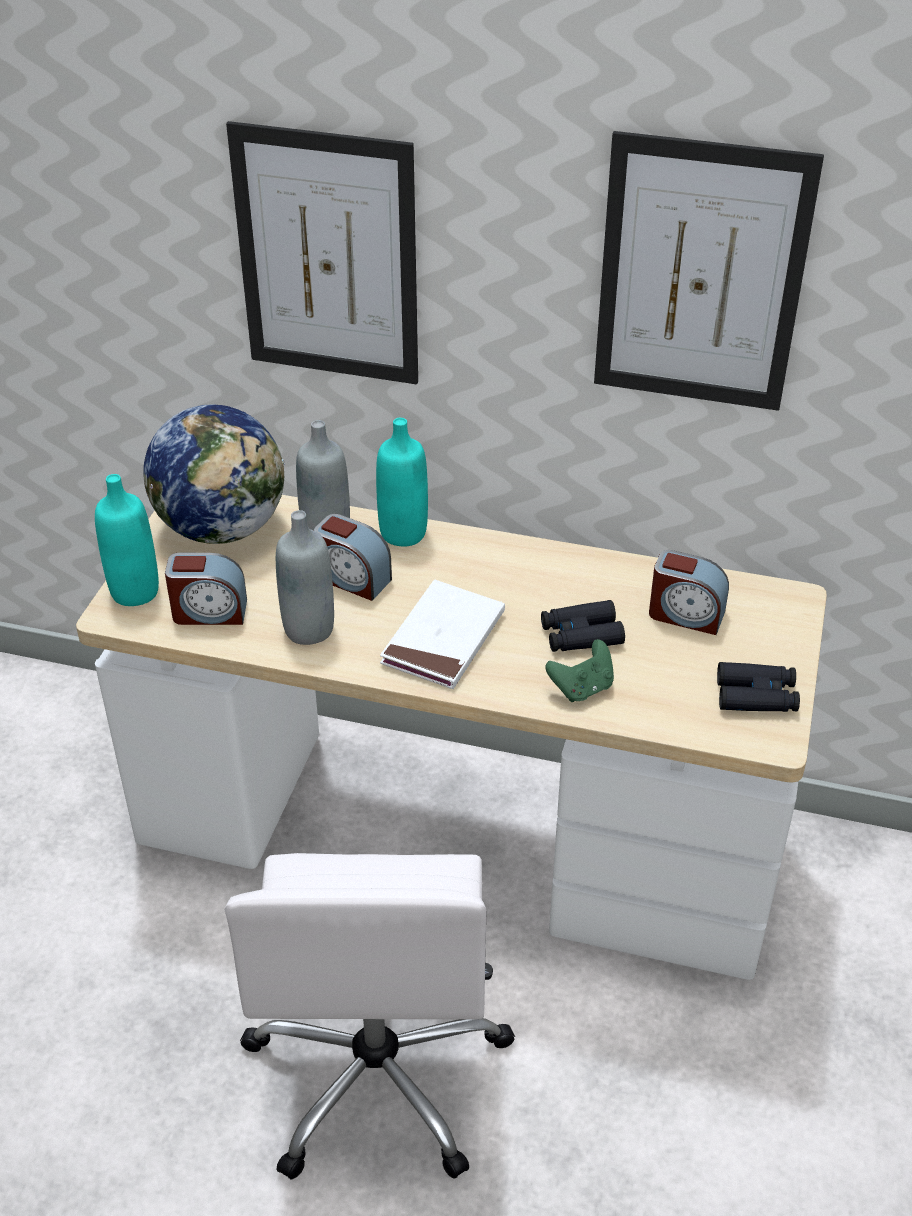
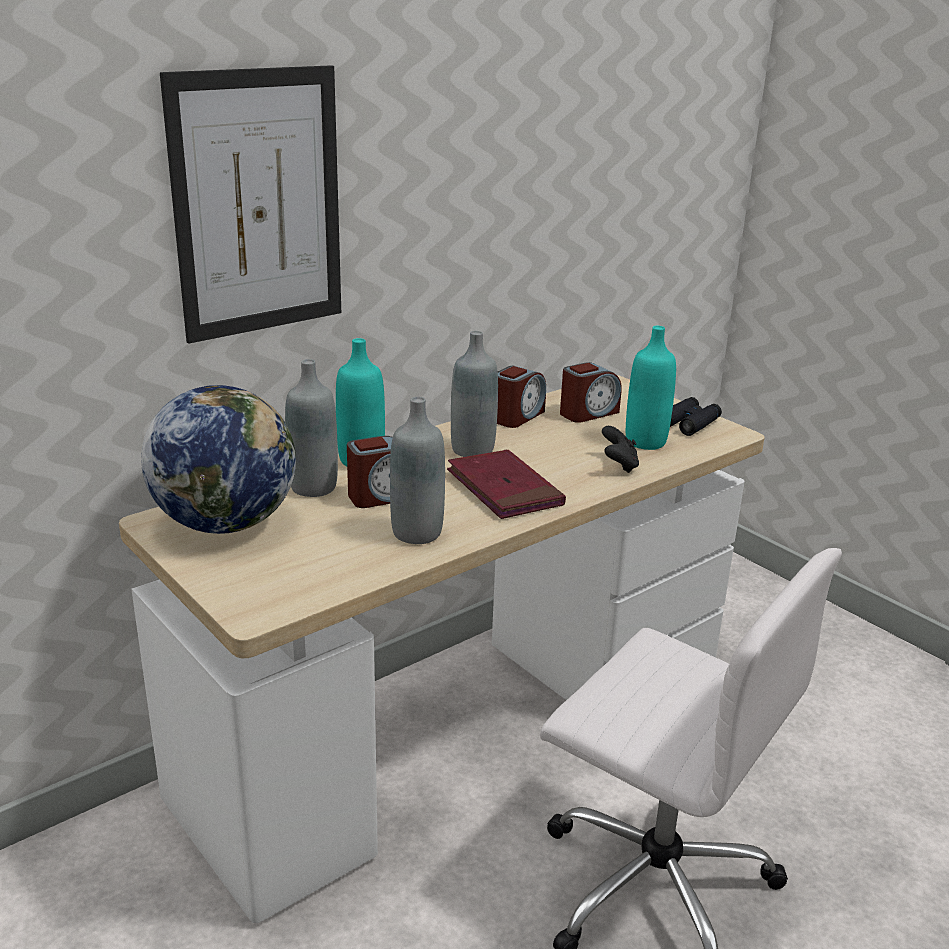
camera: 55 degrees left, 15 degrees down
(135, 592) = (240, 591): turquoise bottle -> turquoise bottle (645, 442)
(209, 612) = (328, 566): alarm clock -> alarm clock (517, 416)
(443, 639) = (504, 489): white book -> red book
(501, 583) = (472, 450): none -> grey bottle
(581, 635) = (564, 447): black binoculars -> none
(582, 688) = (619, 465): green game controller -> black game controller
(700, 276) = (529, 144): picture -> none

